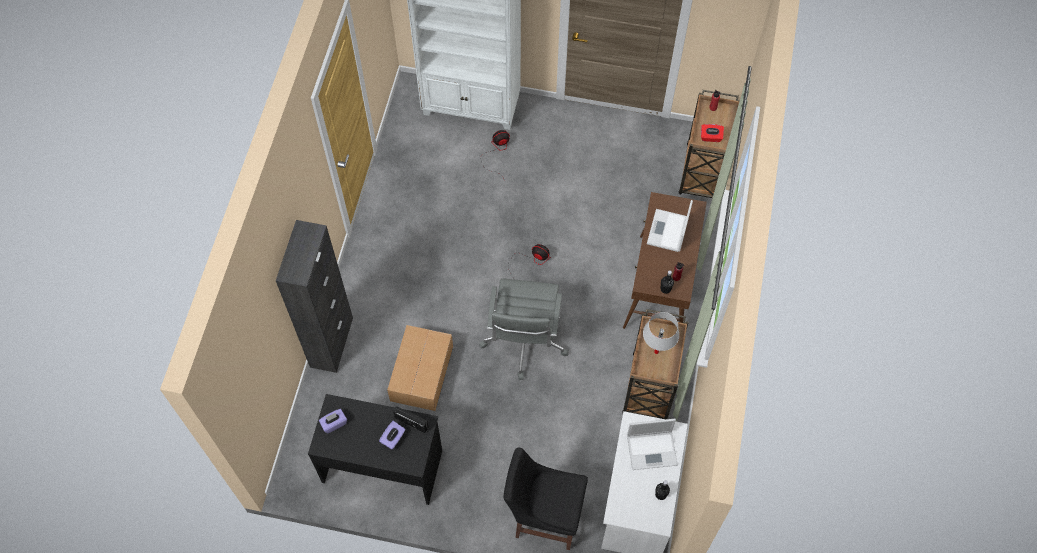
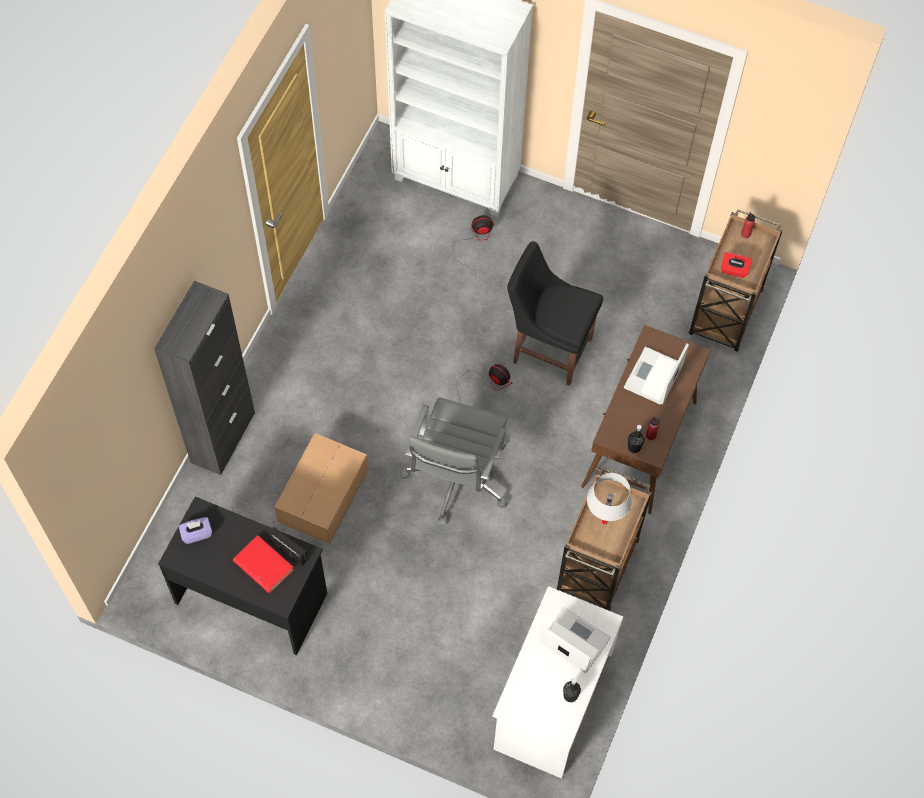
camera: 10 degrees right, 0 degrees up
(393, 438) = (263, 565): purple tissue box -> red book
(544, 517) = (432, 698): black chair -> black chair (548, 348)
(653, 450) = (573, 640): laptop -> laptop turned 150 degrees counterclockwise

